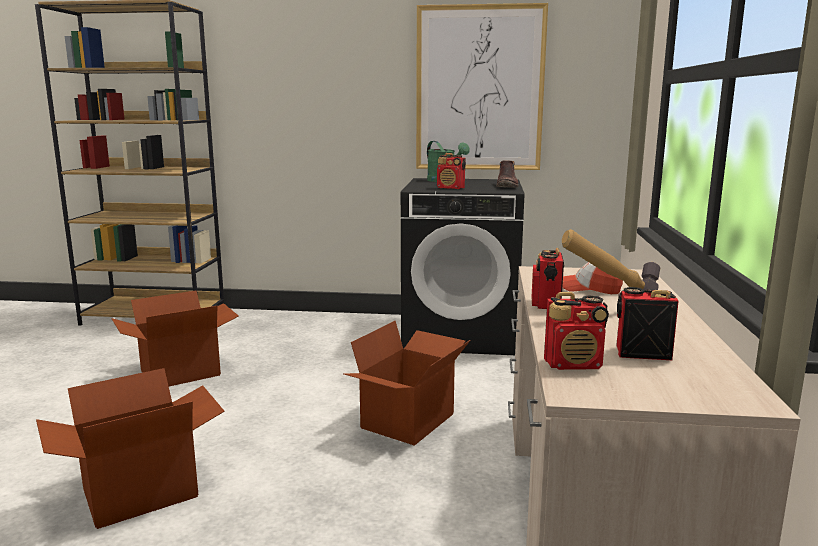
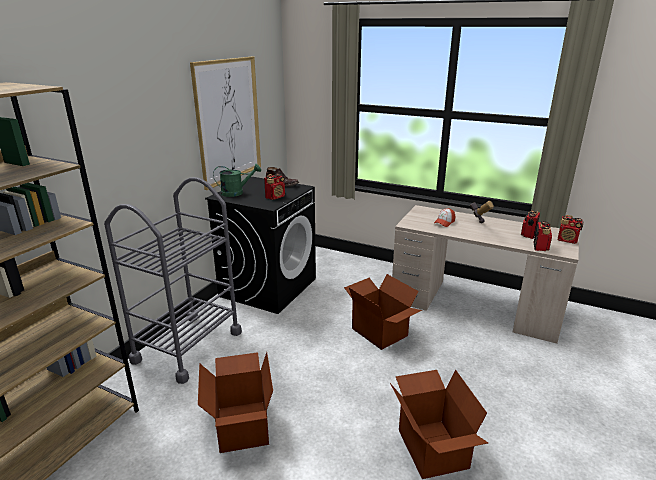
camera: 70 degrees left, 10 degrees up
(305, 325) = (188, 346): none -> grey cart
(546, 304) = (466, 235): radio -> radio (567, 240)

